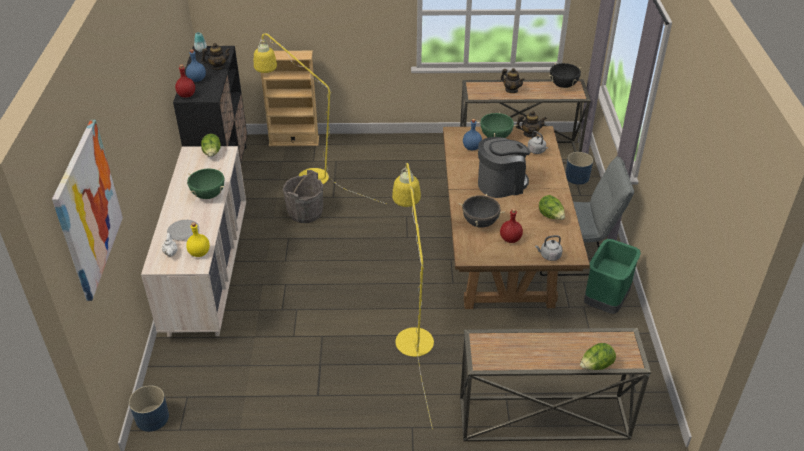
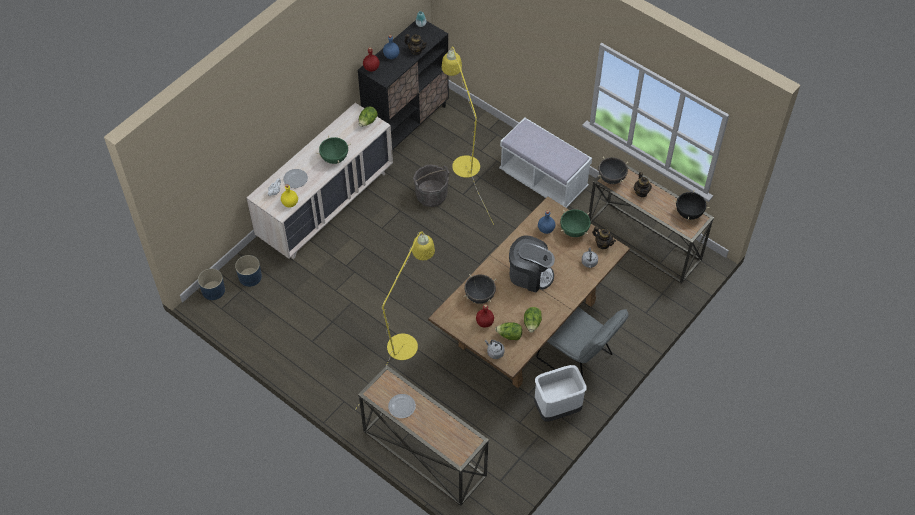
camera: 40 degrees right, 15 degrees up
(88, 209) = (197, 159): picture -> none
(294, 141) = (484, 122): beige bookcase -> none
(390, 154) = (543, 180): none -> white bench
(477, 93) = (611, 178): none -> black cooking pot
(524, 354) = (402, 406): none -> plate
(577, 177) = (663, 295): blue planter -> blue planter (250, 277)
(596, 366) = (433, 444): lettuce -> lettuce (509, 335)
(606, 303) = (557, 409): green trash can -> white trash can

